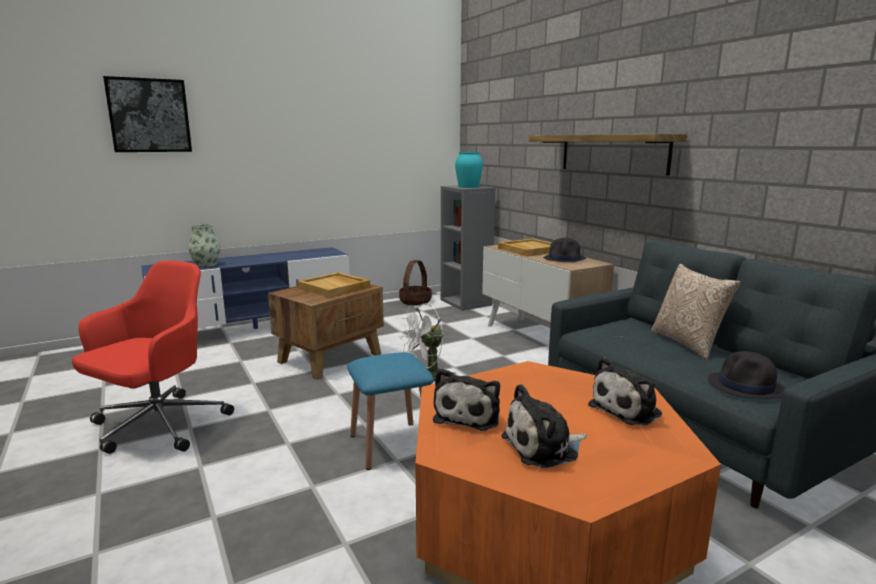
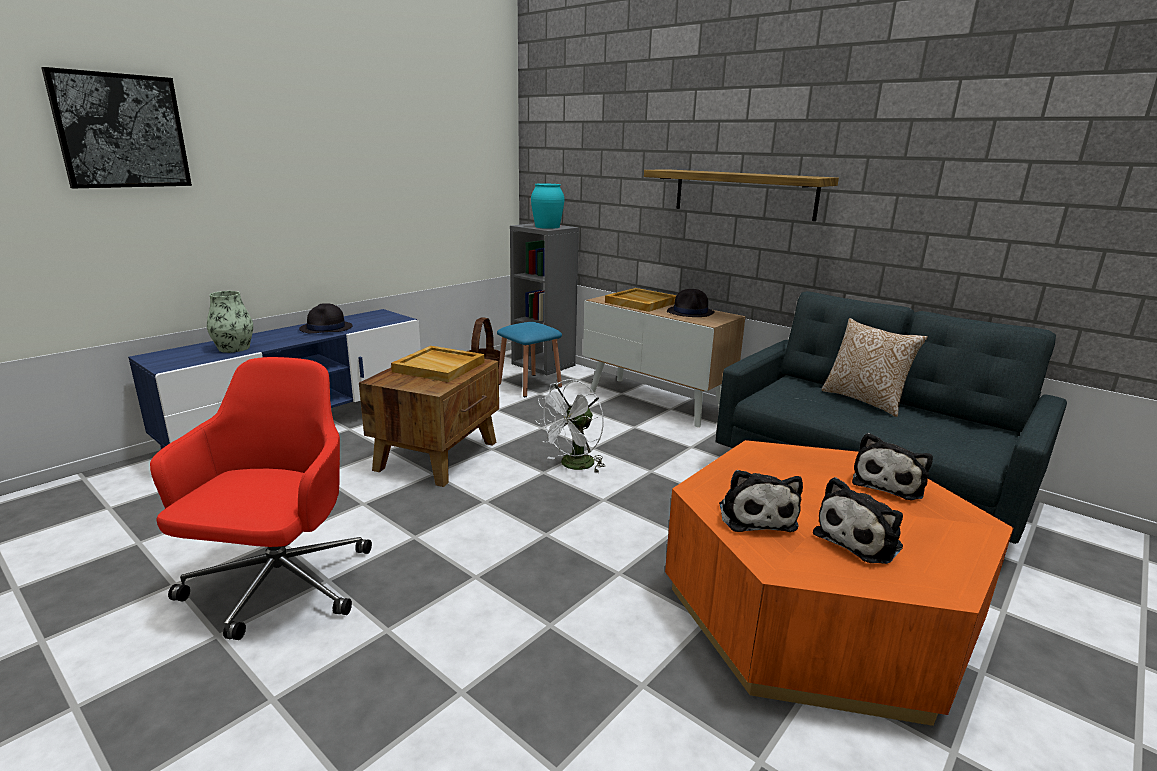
camera: 20 degrees left, 5 degrees up
(391, 444) = (598, 555): blue stool -> blue stool (529, 385)
(746, 386) = (954, 441): black hat -> black hat (326, 328)

